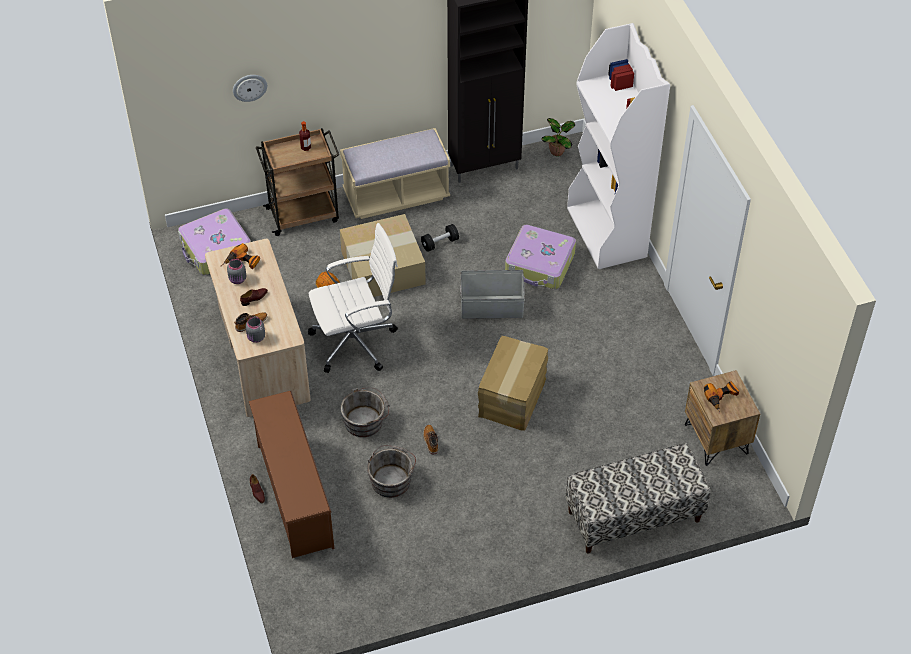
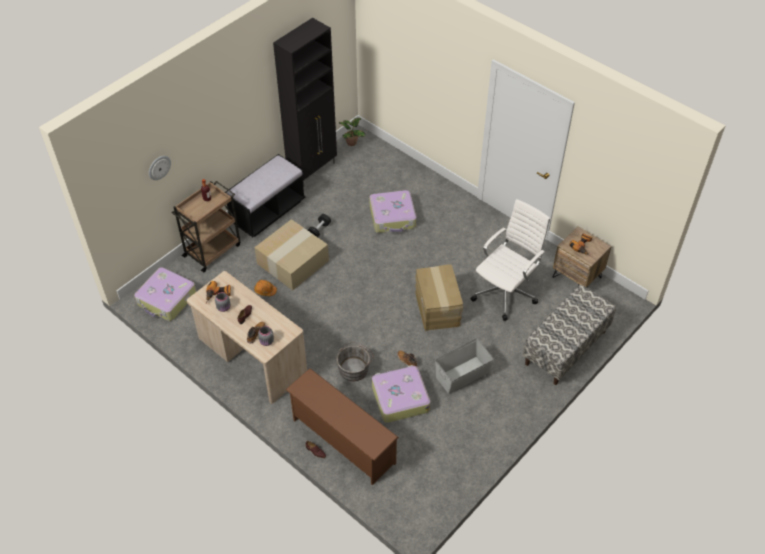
camera: 30 degrees left, 0 degrees up
(356, 341) = (310, 318): white office chair -> white office chair (505, 292)
(391, 479) = (399, 398): grey bucket -> suitcase
(396, 195) = (267, 212): beige bench -> black bench
(492, 307) = (382, 257): grey storage box -> grey storage box (463, 375)
(607, 233) = (419, 180): white bookcase -> none

